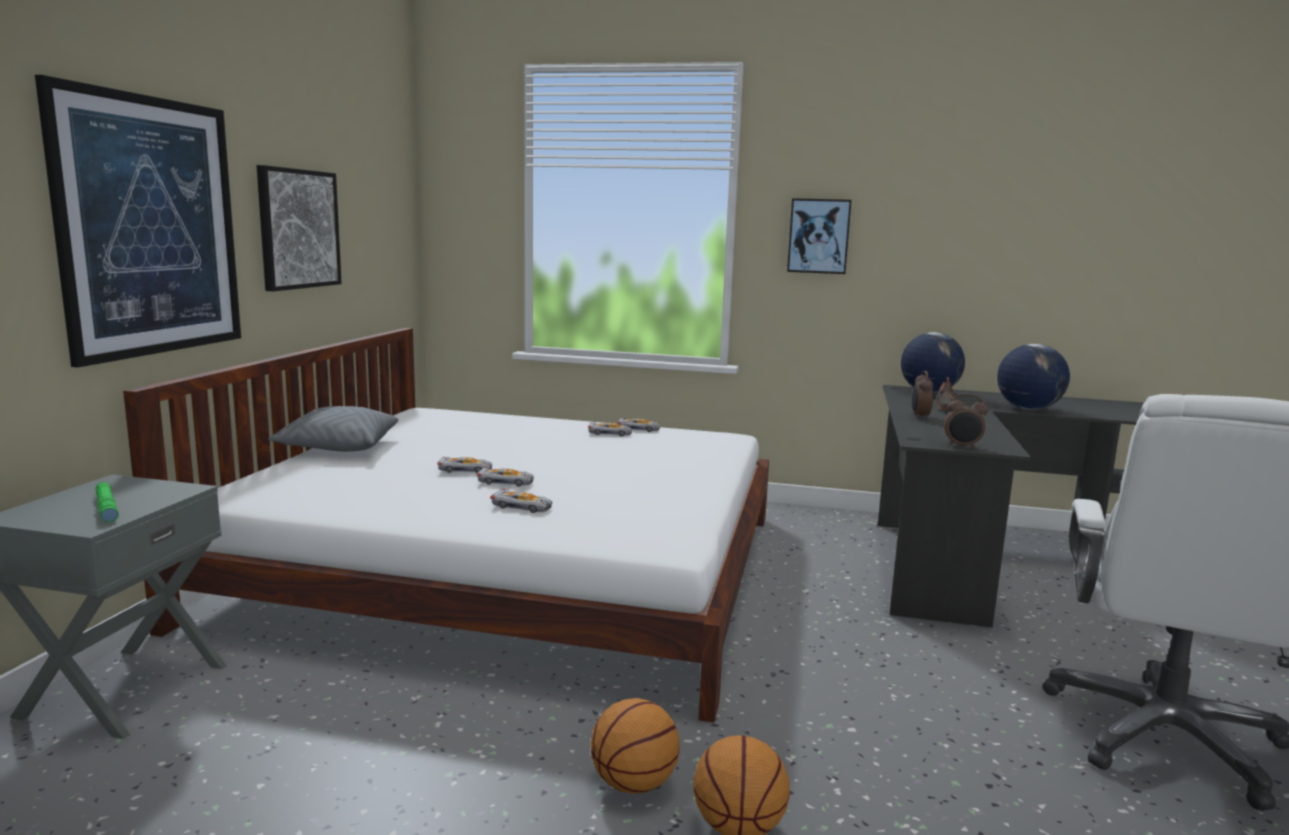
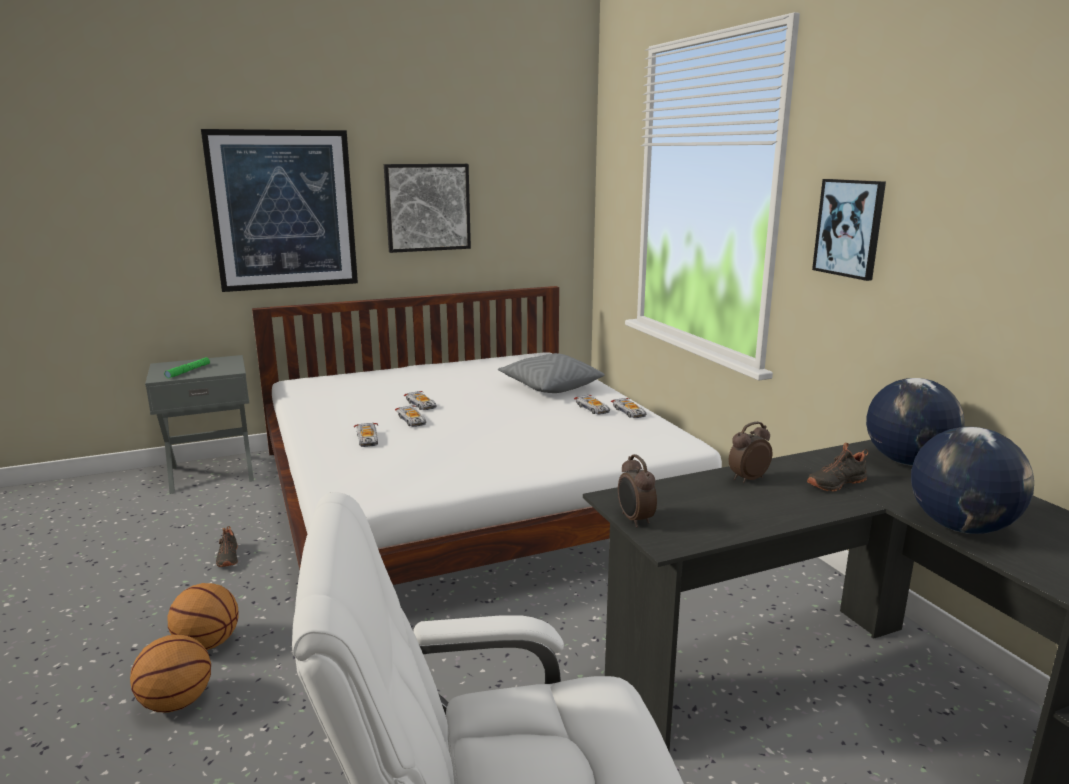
camera: 55 degrees right, 5 degrees up
(338, 448) = (418, 369): grey pillow -> grey pillow (550, 387)
(431, 730) = (227, 557): none -> black shoe

